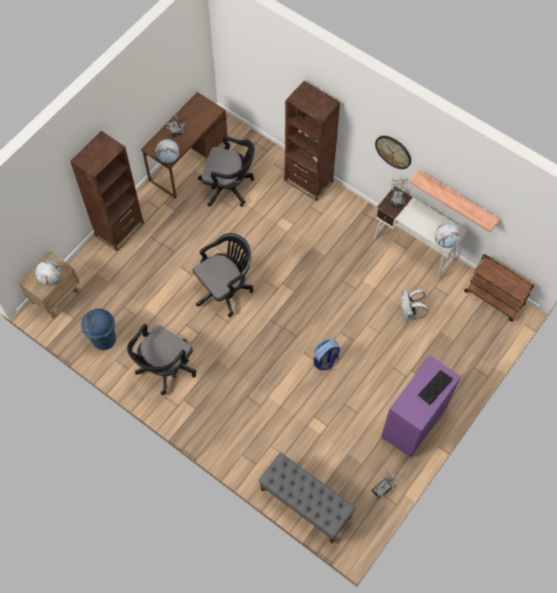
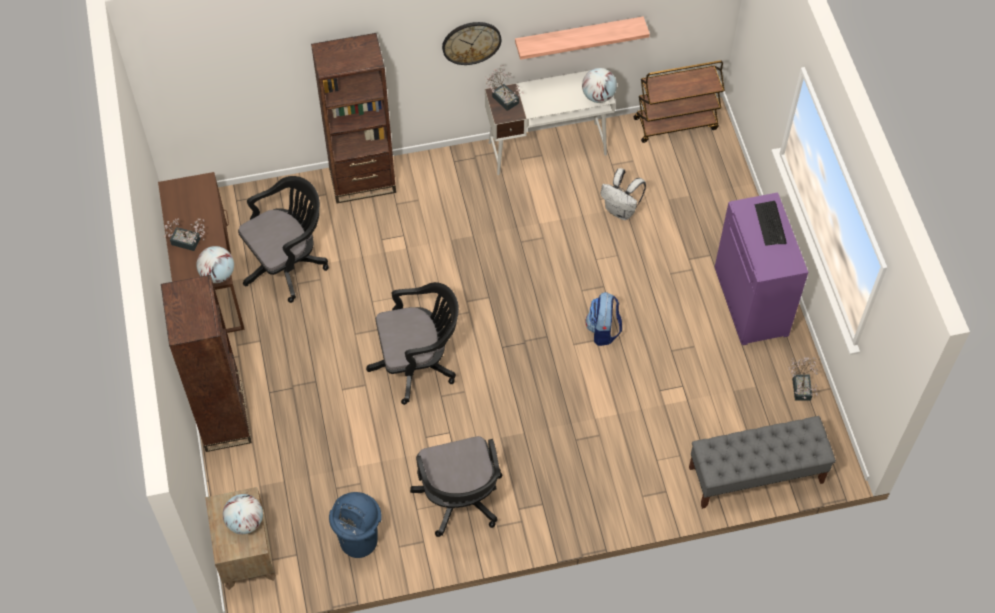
camera: 50 degrees left, 5 degrees down
(225, 289) = (418, 363): black office chair -> black office chair turned 75 degrees clockwise

